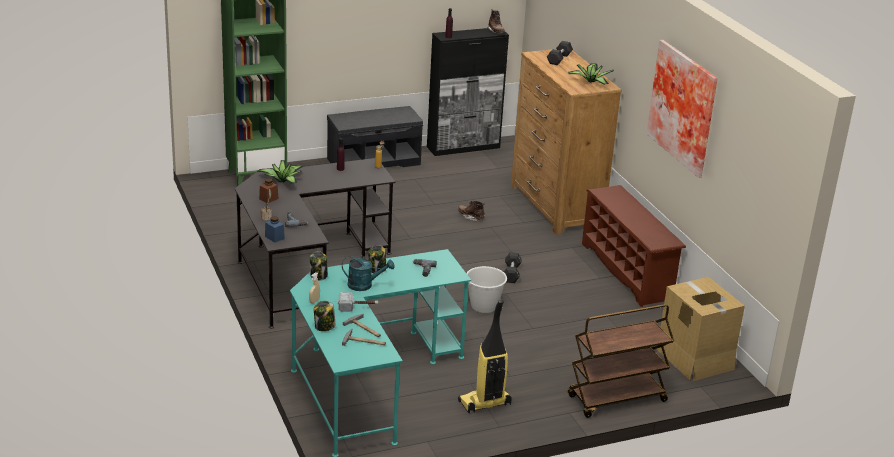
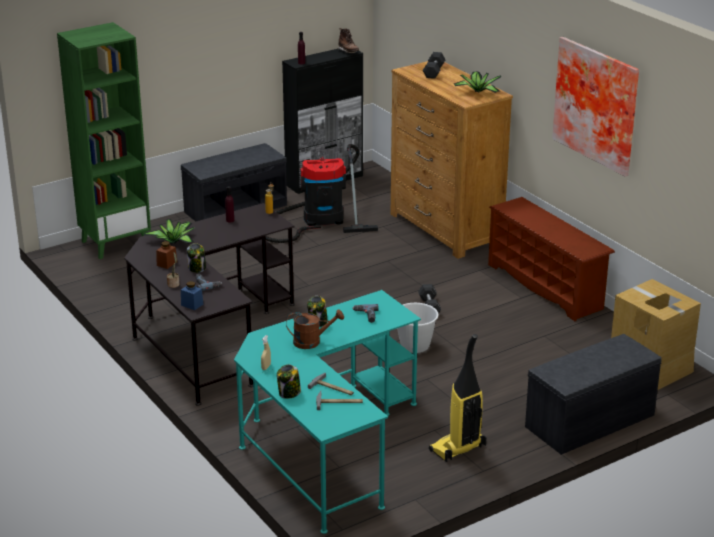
camera: 10 degrees left, 0 degrees up
(319, 276) = (258, 339): jar -> jar (197, 268)
(358, 307) = (315, 366): hammer -> none
(364, 285) = (312, 342): turquoise watering can -> brown watering can
(443, 181) = (318, 220): none -> vacuum cleaner
(470, 217) = (362, 253): brown boot -> none
(616, 399) = (590, 422): brown cart -> grey bench

